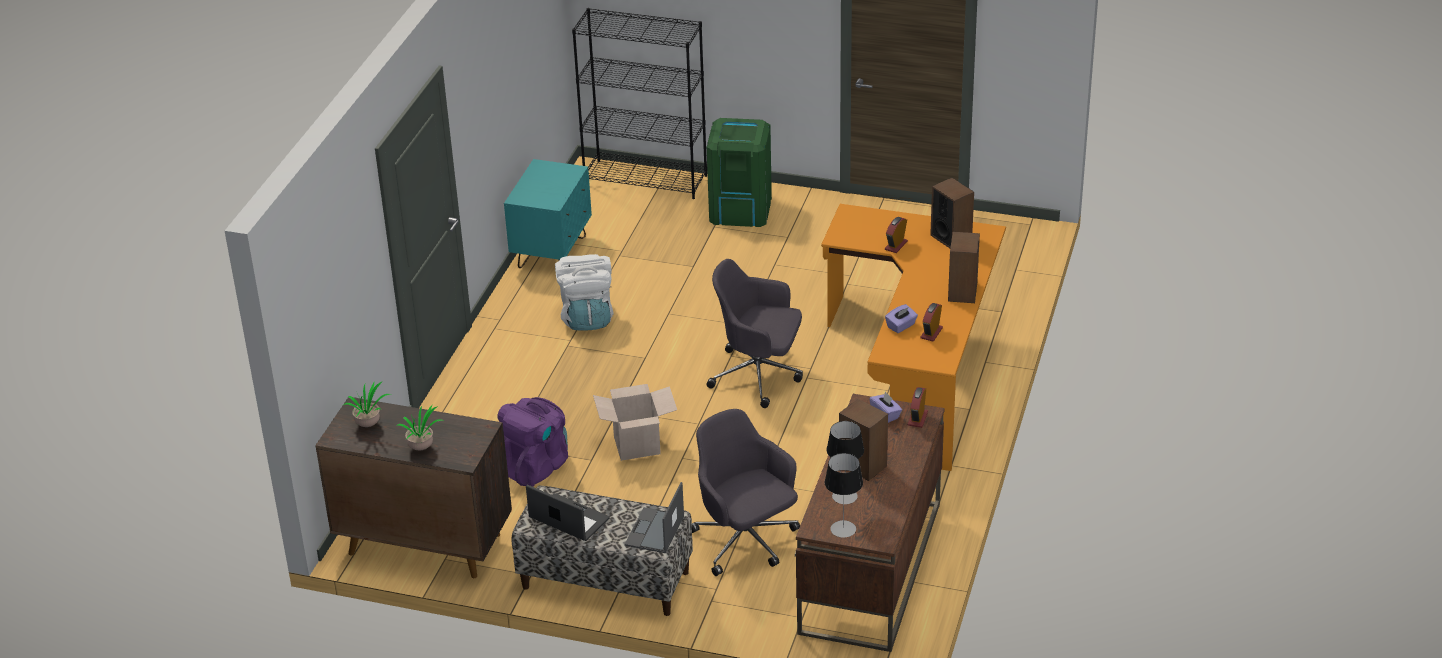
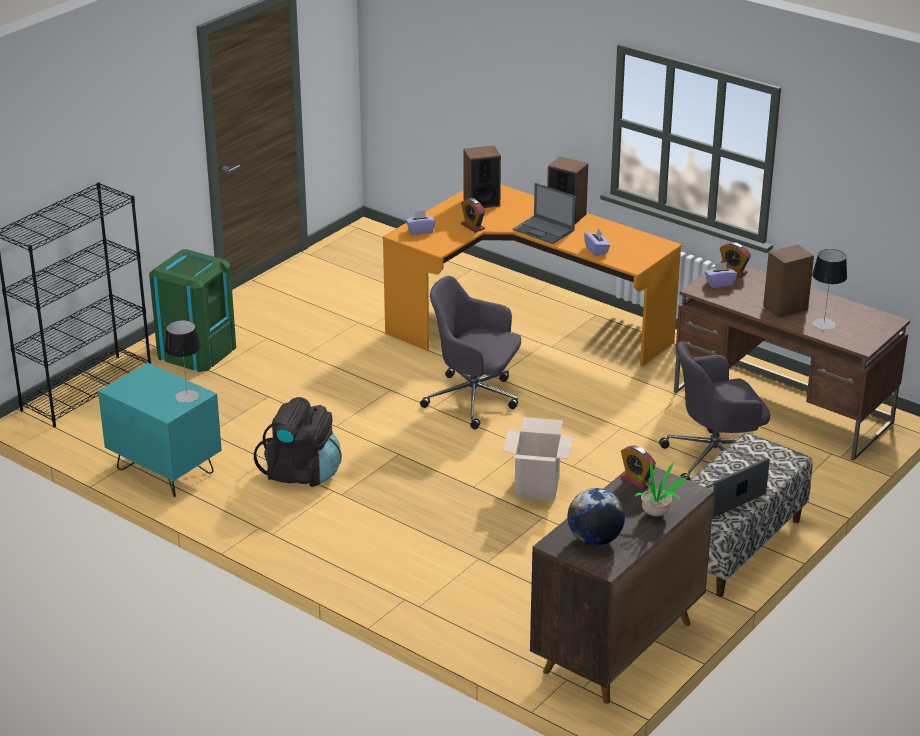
camera: 70 degrees left, 5 degrees down
(370, 424) = (595, 539): potted plant -> globe
(535, 466) = (531, 553): purple backpack -> none
(587, 317) = (302, 473): white backpack -> black backpack
(654, 531) = (766, 455): laptop -> laptop (544, 230)
(759, 375) = (474, 400): grey office chair -> grey office chair turned 75 degrees clockwise
(843, 529) = (868, 334): table lamp -> table lamp (187, 396)
(864, 220) = (420, 231): none -> purple tissue box
(931, 333) = (616, 240): alarm clock -> alarm clock (636, 480)

